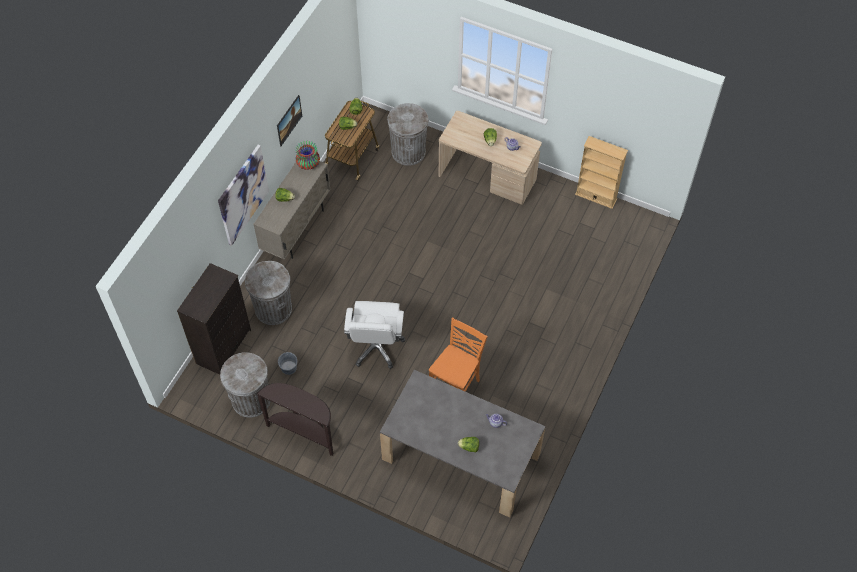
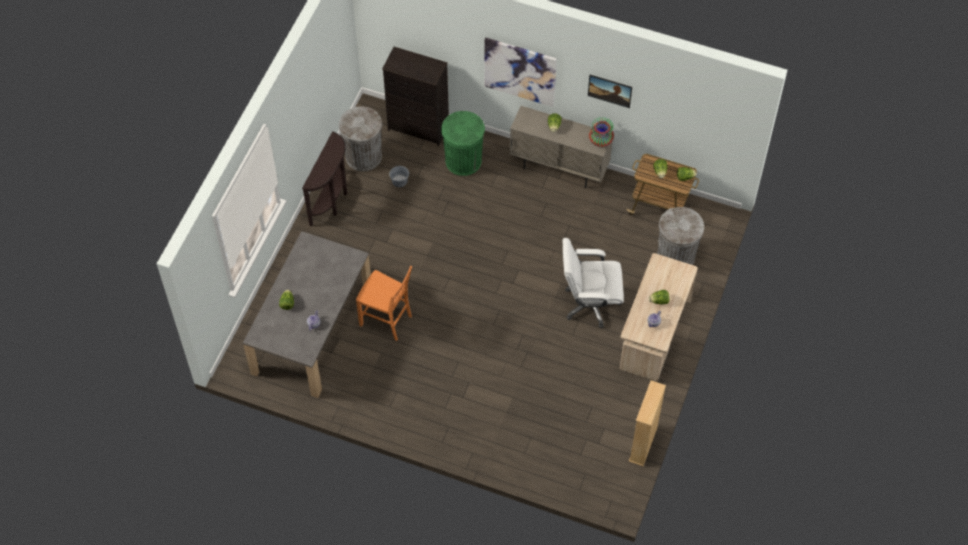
camera: 85 degrees right, 0 degrees up
(273, 309) = (463, 161): grey trash can -> green trash can
(376, 347) = (428, 249): white office chair -> white office chair (590, 304)

